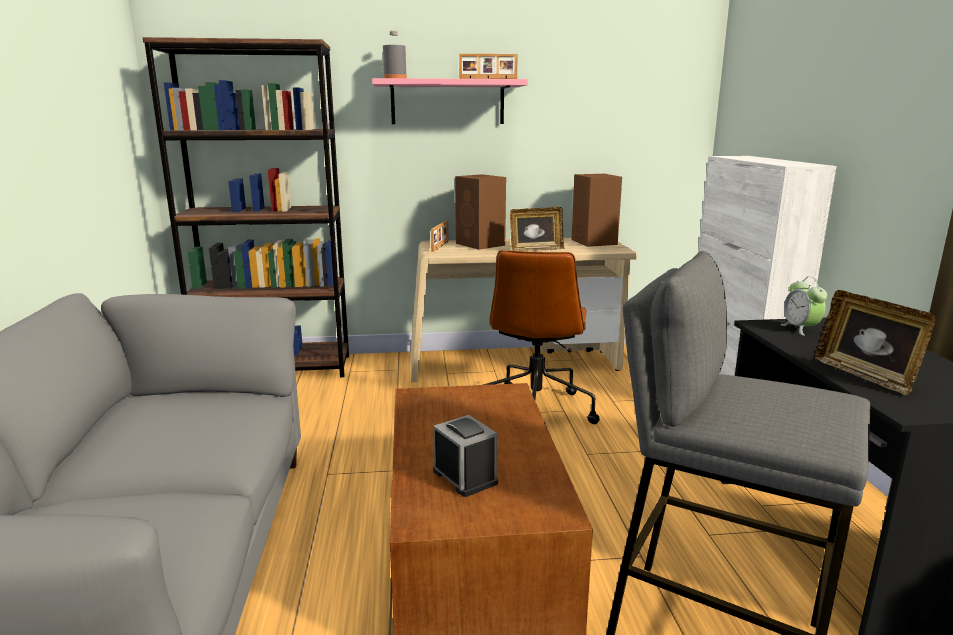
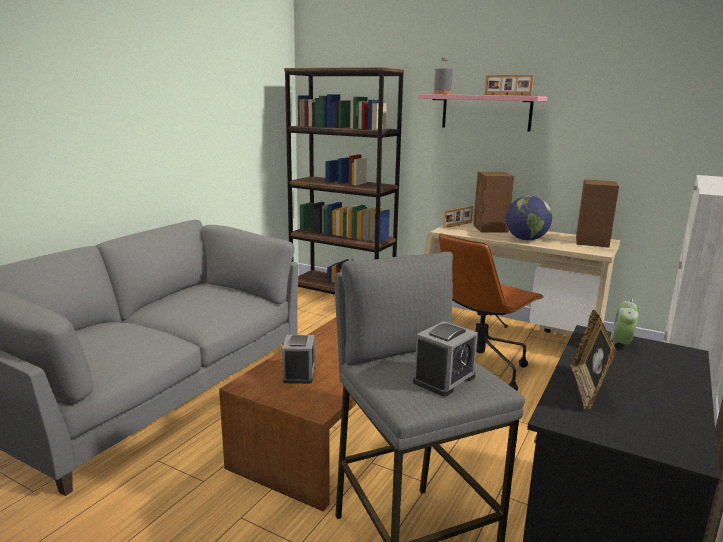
camera: 35 degrees right, 0 degrees up
(536, 249) = (526, 239): picture frame -> globe
(799, 405) = (444, 379): none -> alarm clock

